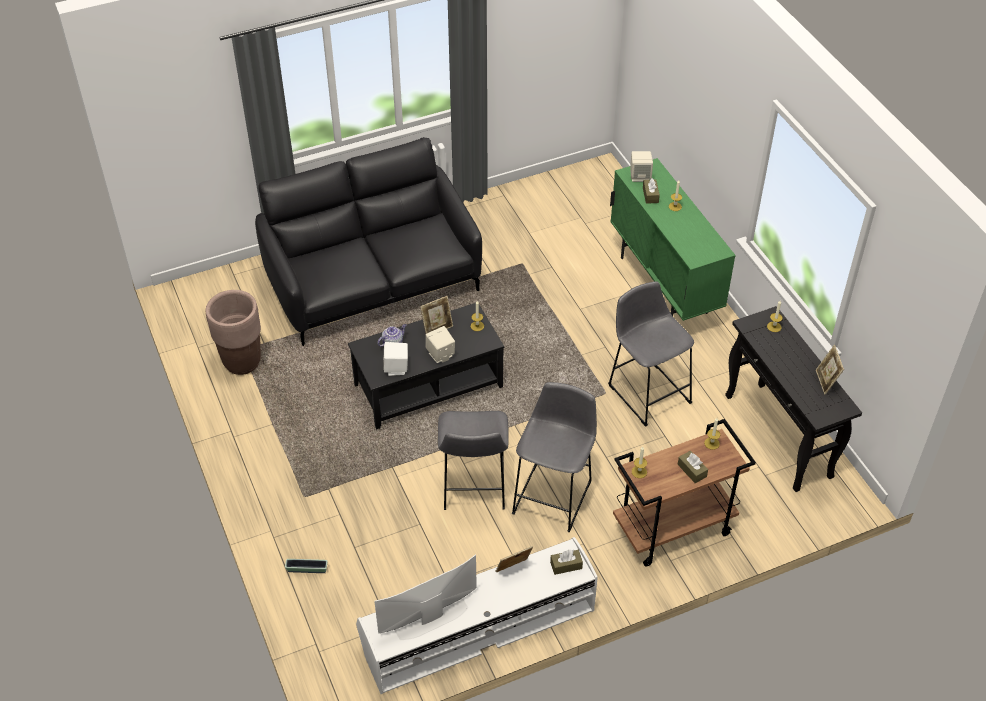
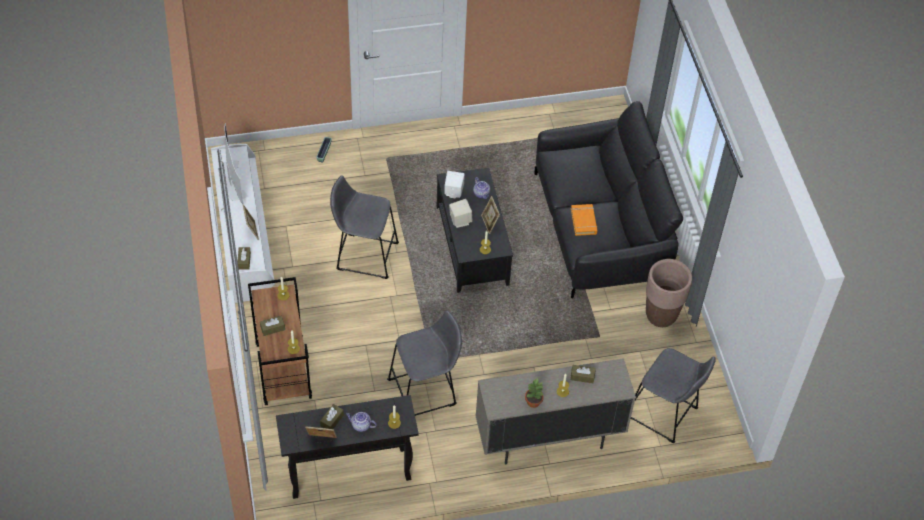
camera: 100 degrees right, 5 degrees up
(242, 362) = (527, 137): brown planter -> brown planter (661, 315)
(410, 252) = (583, 221): none -> orange book
(554, 494) = (341, 303): grey stool -> grey stool (664, 414)
(640, 176) = (610, 375): beige speaker -> none
(663, 285) = (548, 439): green cabinet -> beige cabinet
(698, 225) = (533, 402): none -> potted plant
(791, 353) = (360, 425): none -> teapot
(797, 378) = (332, 420): none -> brown tissue box

